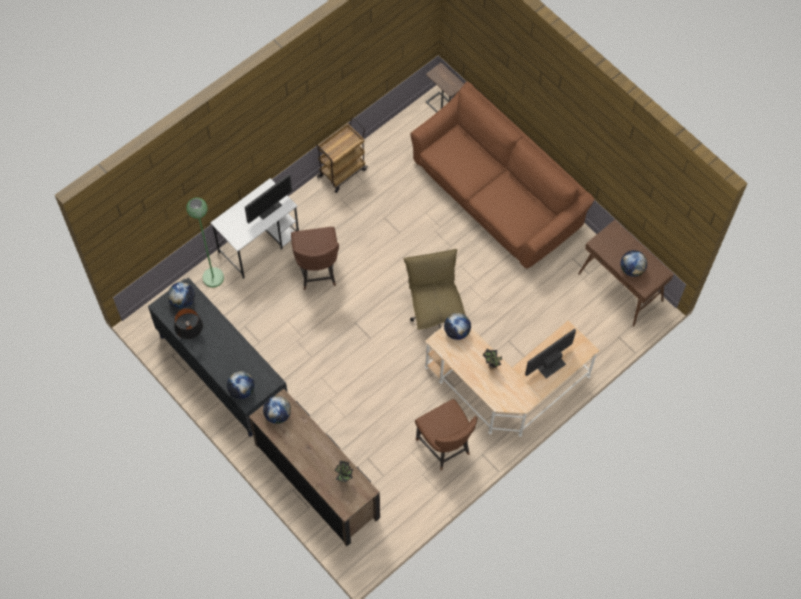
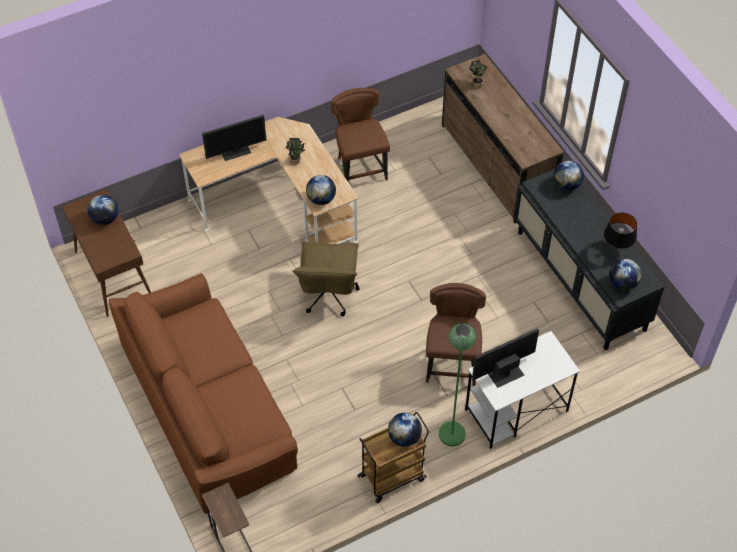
camera: 165 degrees left, 10 degrees down
(213, 277) = (578, 382): green floor lamp -> green floor lamp (452, 434)
(277, 414) = (533, 147): globe -> globe (404, 437)

